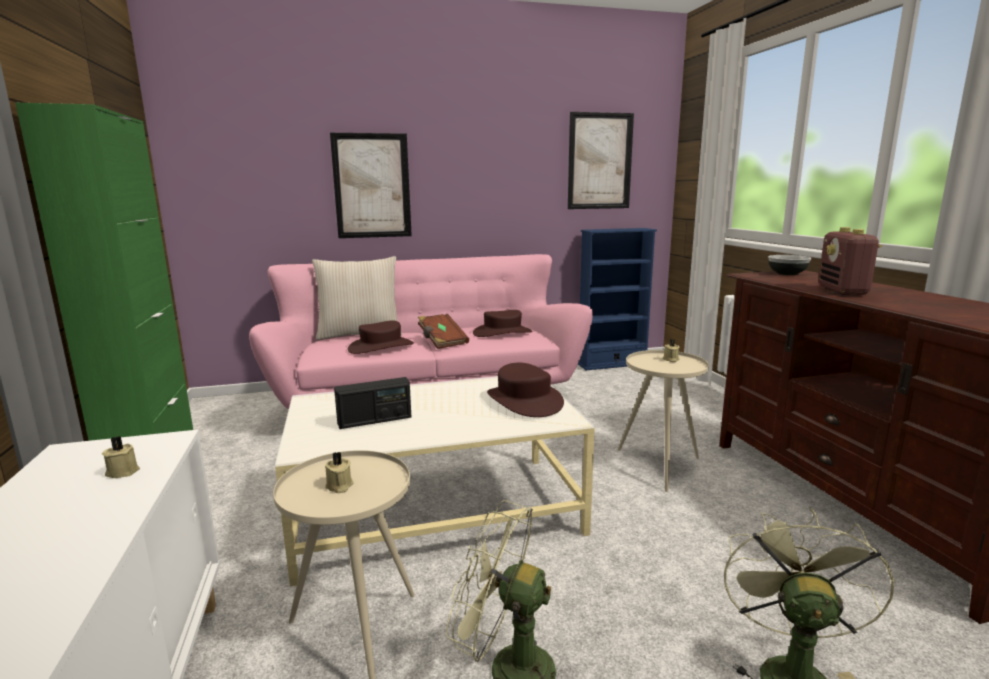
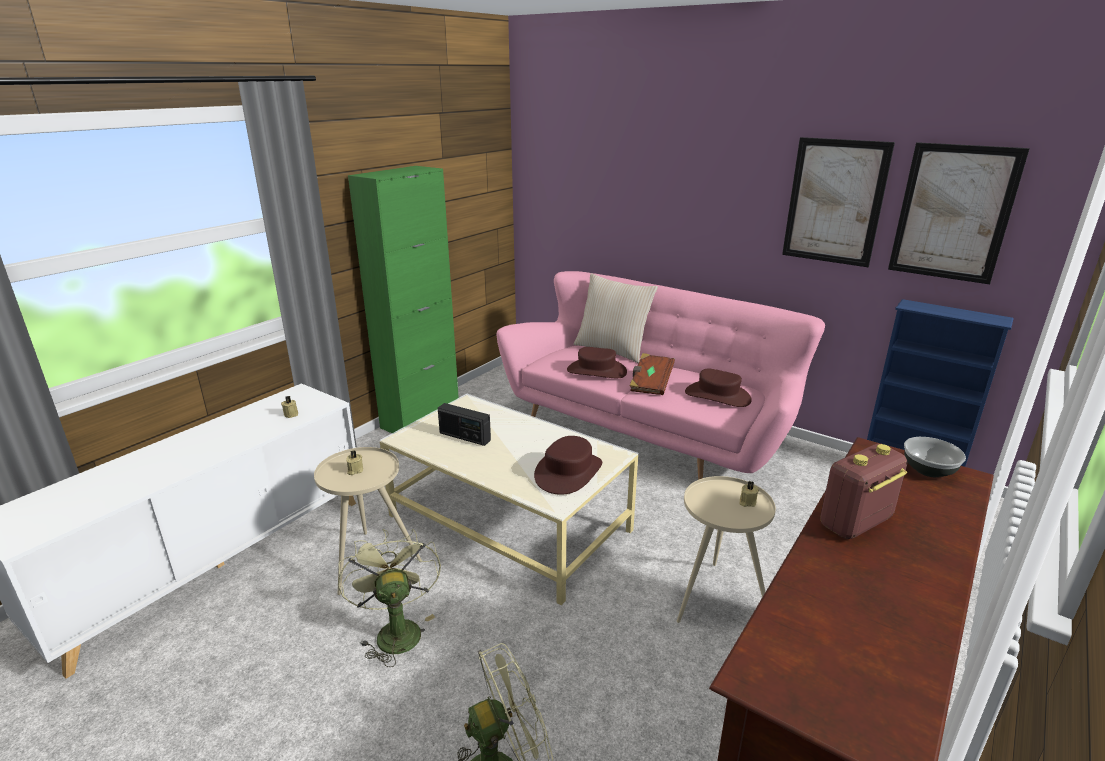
camera: 50 degrees right, 10 degrees up
(372, 186) = (664, 209): picture -> picture (834, 202)

